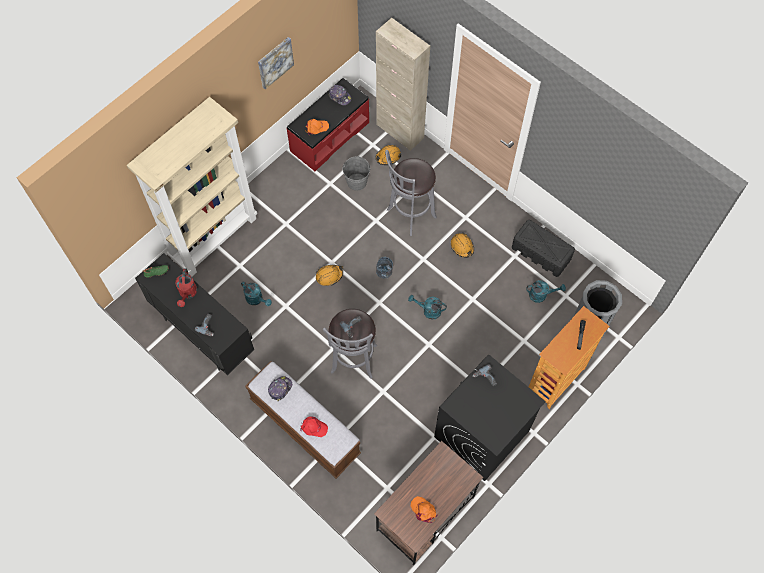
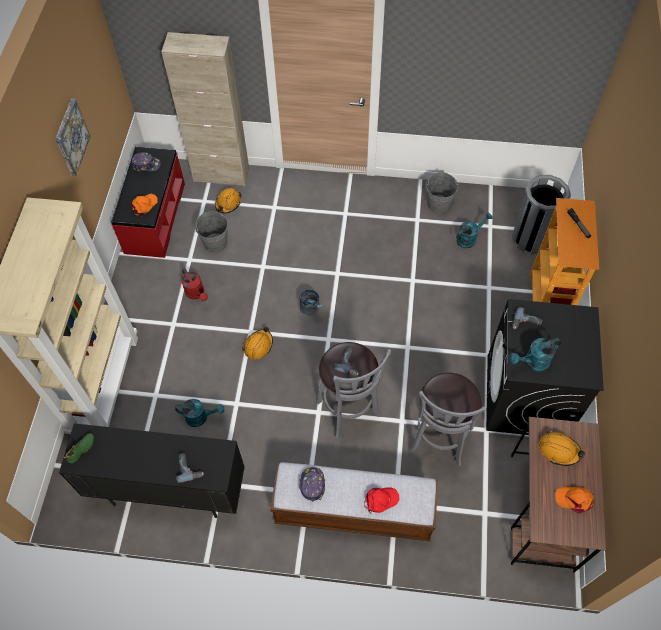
camera: 35 degrees left, 5 degrees down
(187, 294) = (137, 449): red watering can -> red watering can (196, 294)
(409, 215) = (291, 242): grey stool -> grey stool (438, 442)
(428, 311) = (381, 316): turquoise watering can -> turquoise watering can (533, 362)
(462, 247) = (364, 240): orange hard hat -> orange hard hat (559, 450)
(541, 253) = (438, 203): black storage box -> grey bucket

